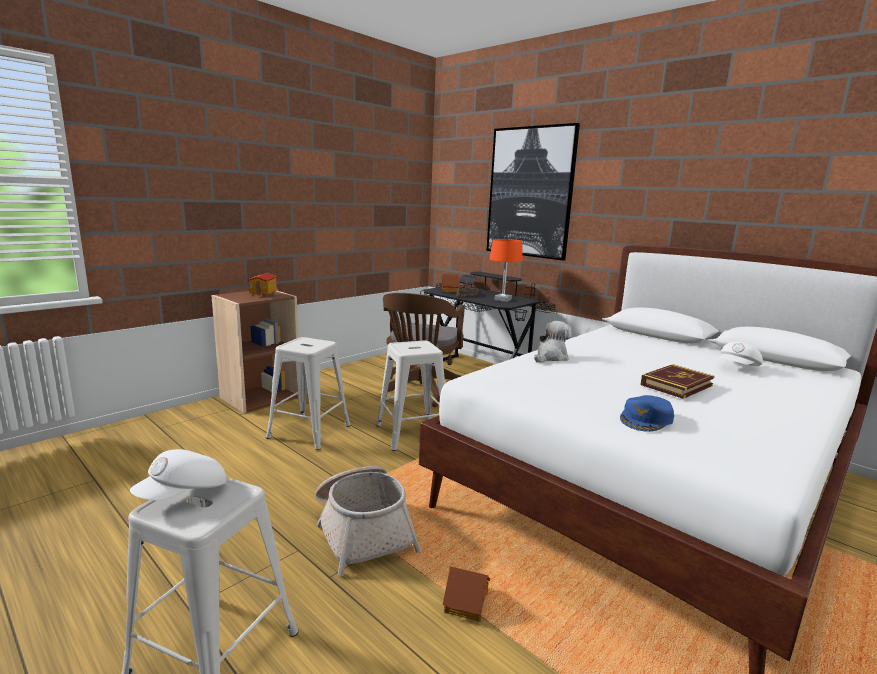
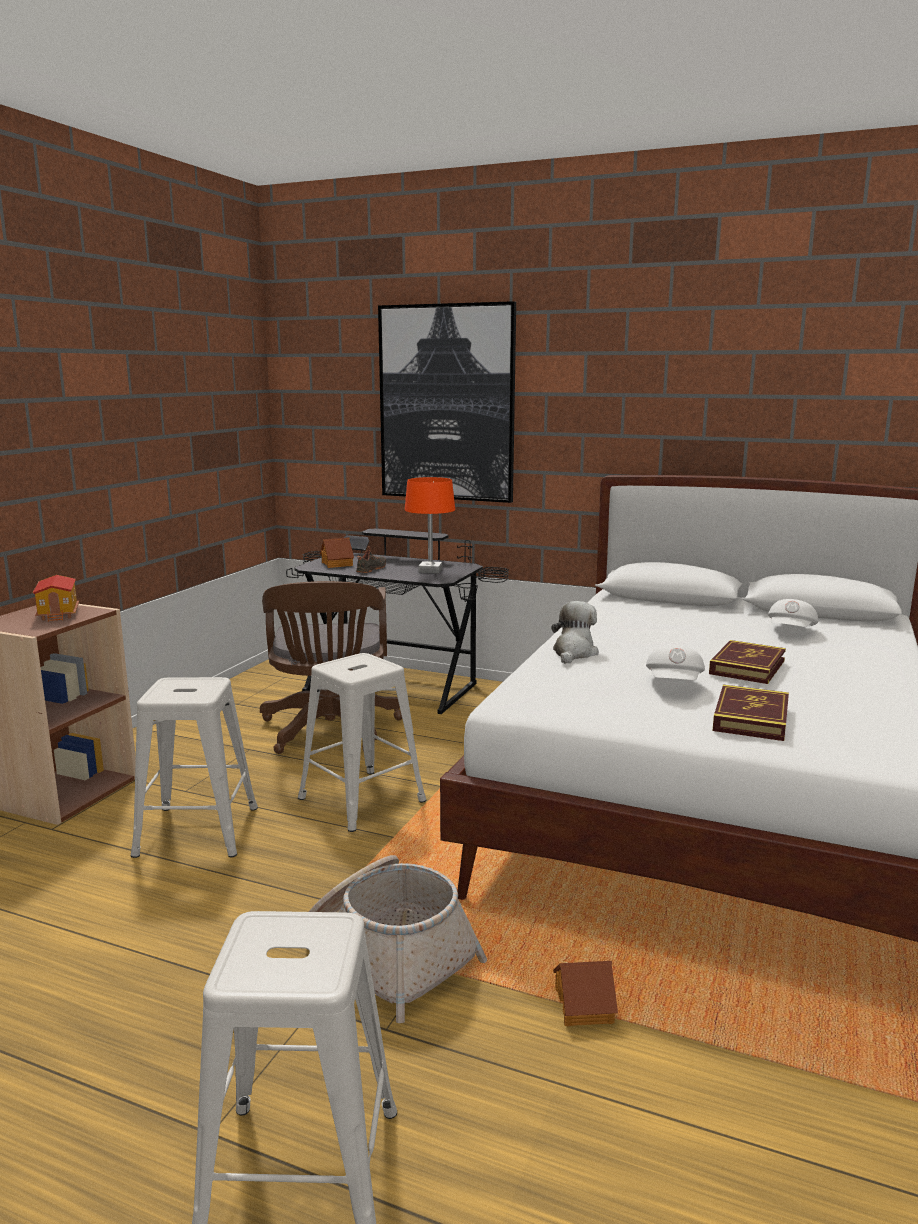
camera: 20 degrees left, 0 degrees up
(184, 494) = (257, 948): white cap -> white cap (675, 684)
(646, 419) = (751, 718): blue cap -> book

